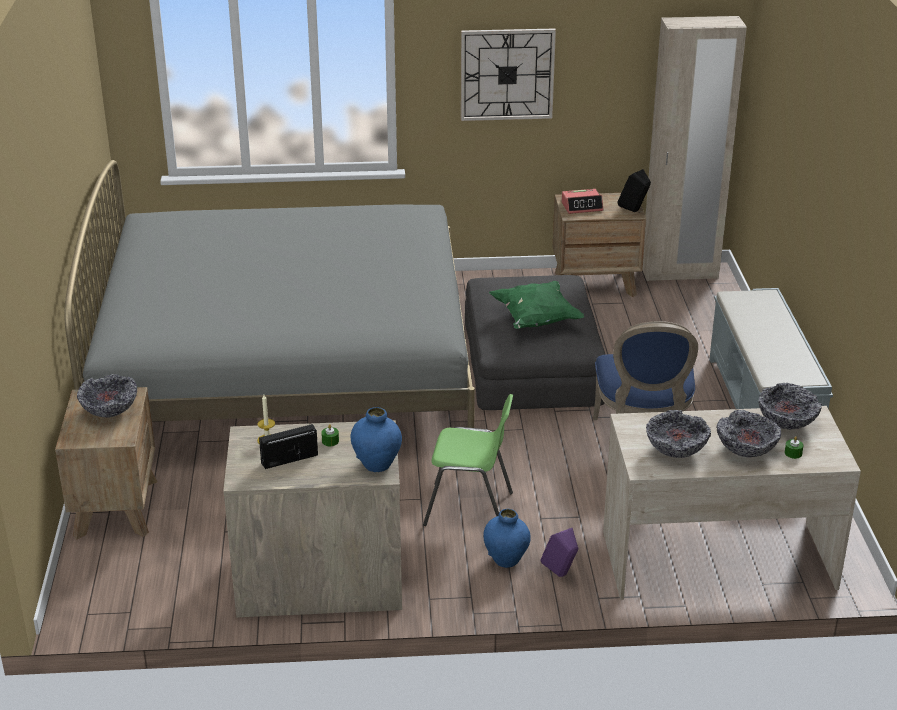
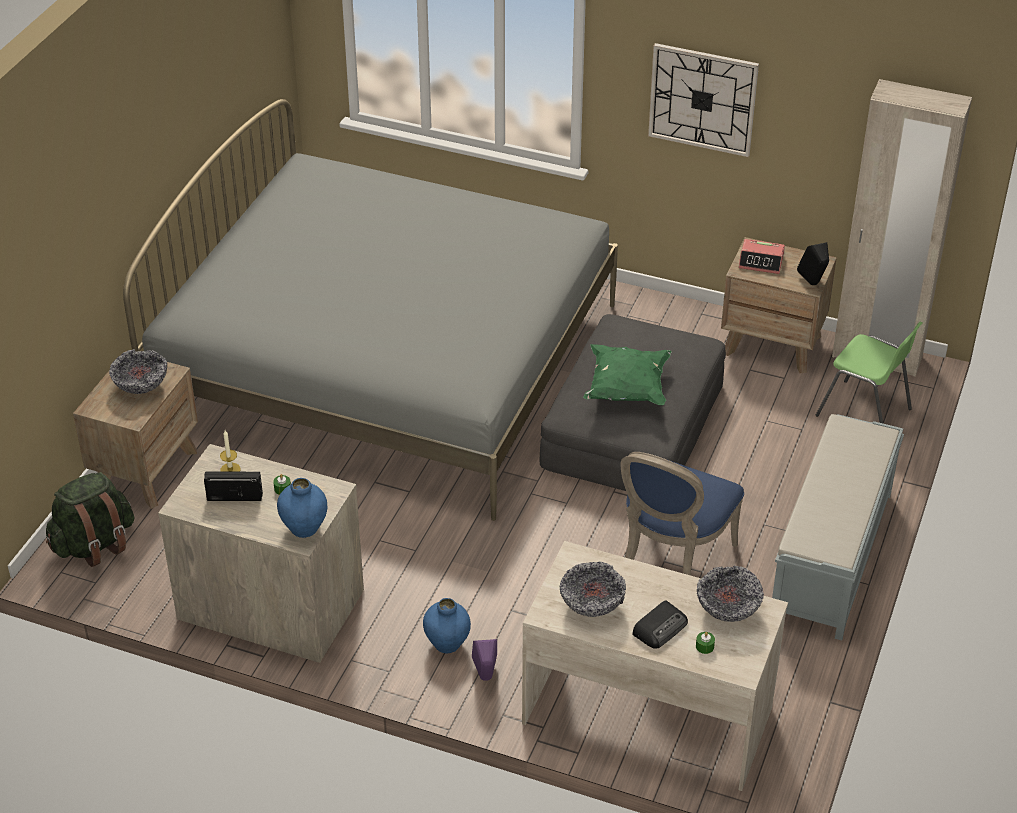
camera: 25 degrees right, 10 degrees up
(106, 581) = (94, 544): none -> green backpack
(470, 509) = (452, 577): green chair -> green chair (864, 412)
(746, 450) = (660, 627): bowl -> radio

